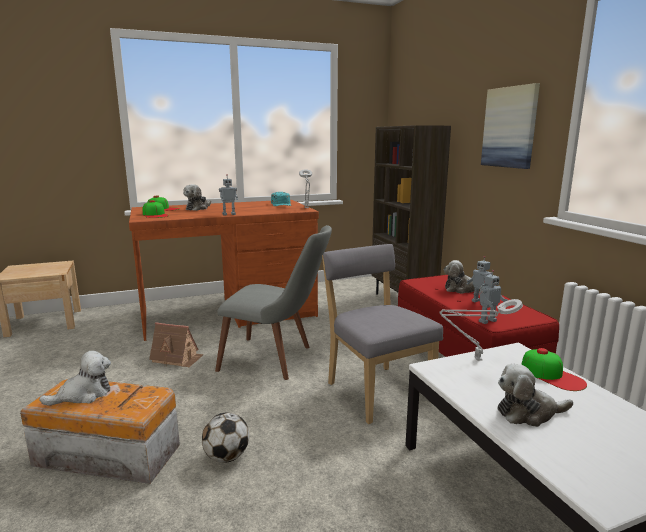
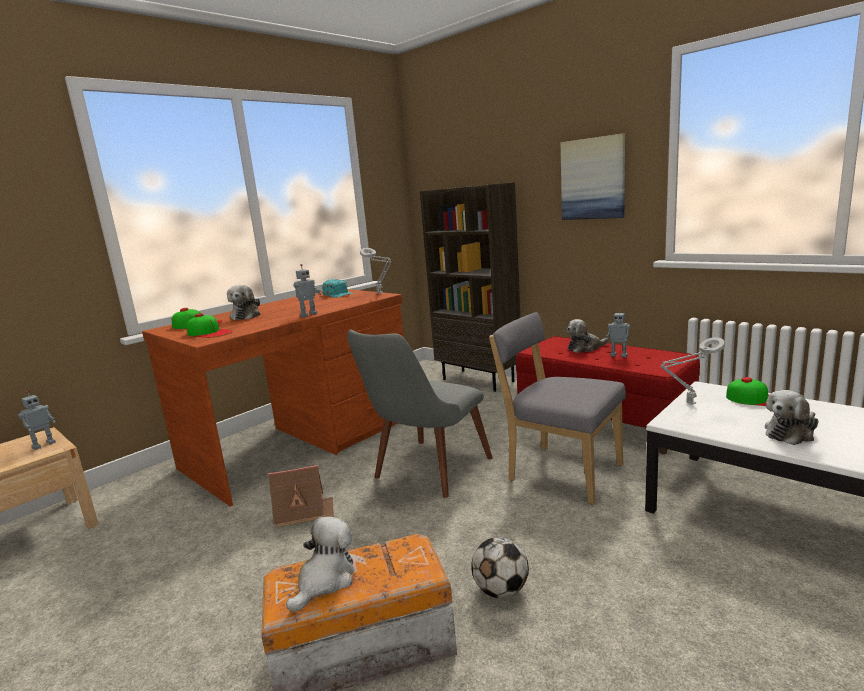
camera: 25 degrees left, 0 degrees up
(277, 359) = (425, 474): grey chair -> grey chair turned 135 degrees clockwise
(486, 321) = (650, 369): toy robot -> toy robot (43, 445)

